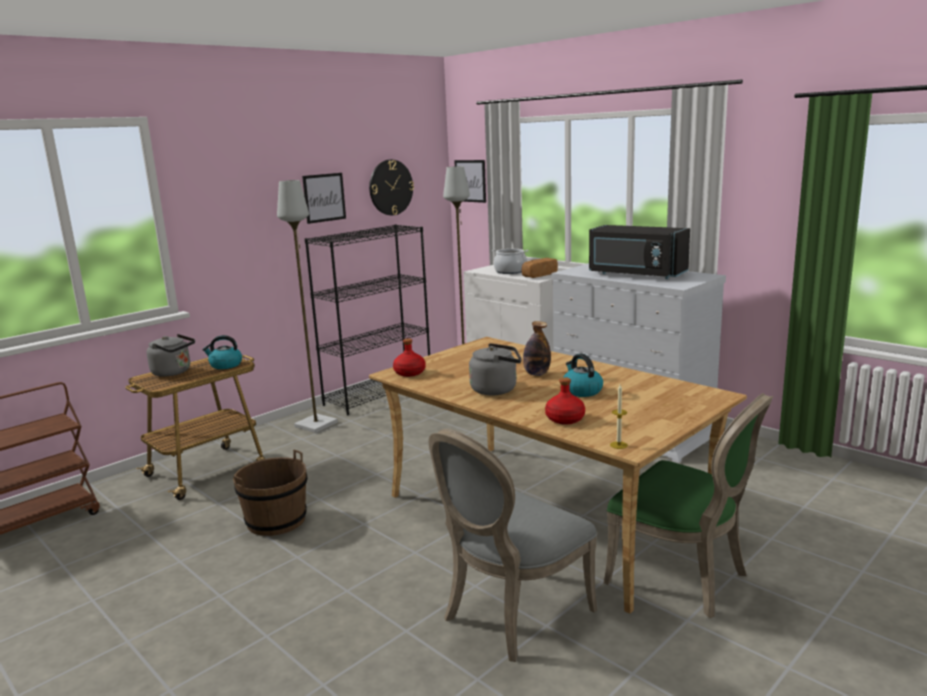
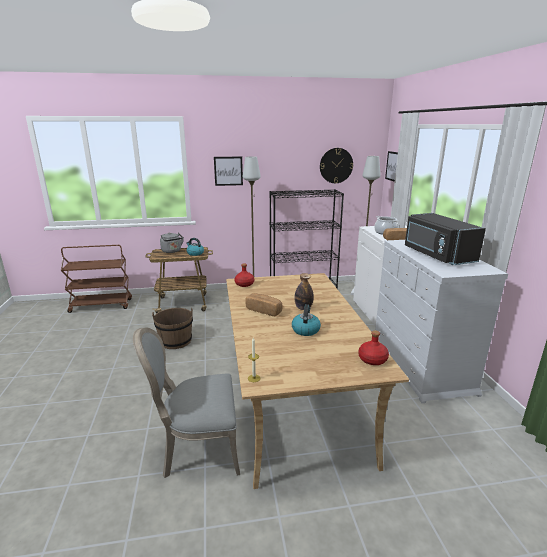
camera: 35 degrees right, 5 degrees up
(324, 197) = (286, 168): picture -> picture (228, 171)
(496, 389) = (264, 310): grey kettle -> bread
(564, 419) = (260, 345): red bottle -> red bottle (372, 359)
(683, 577) = (315, 486): green chair -> none

